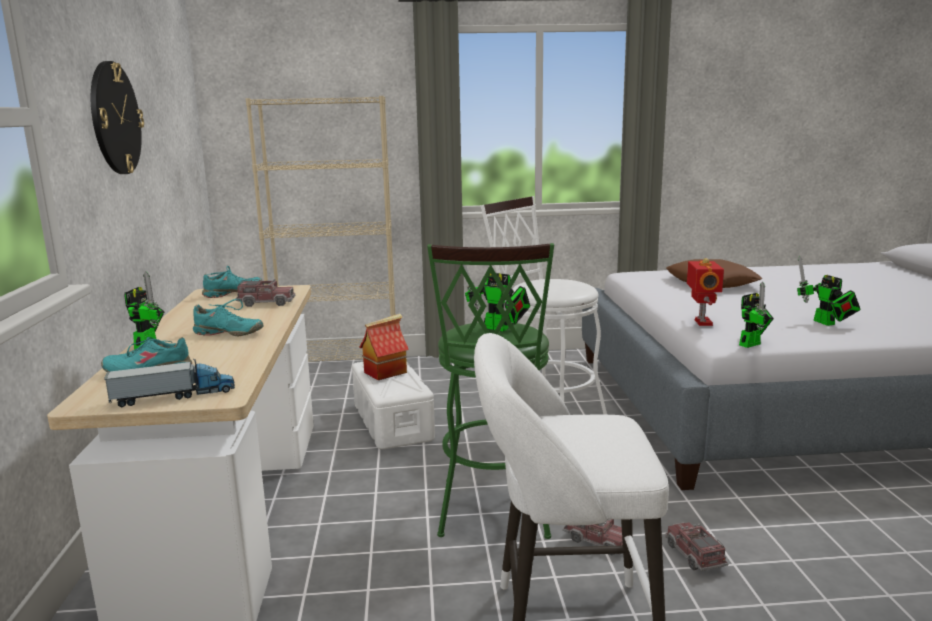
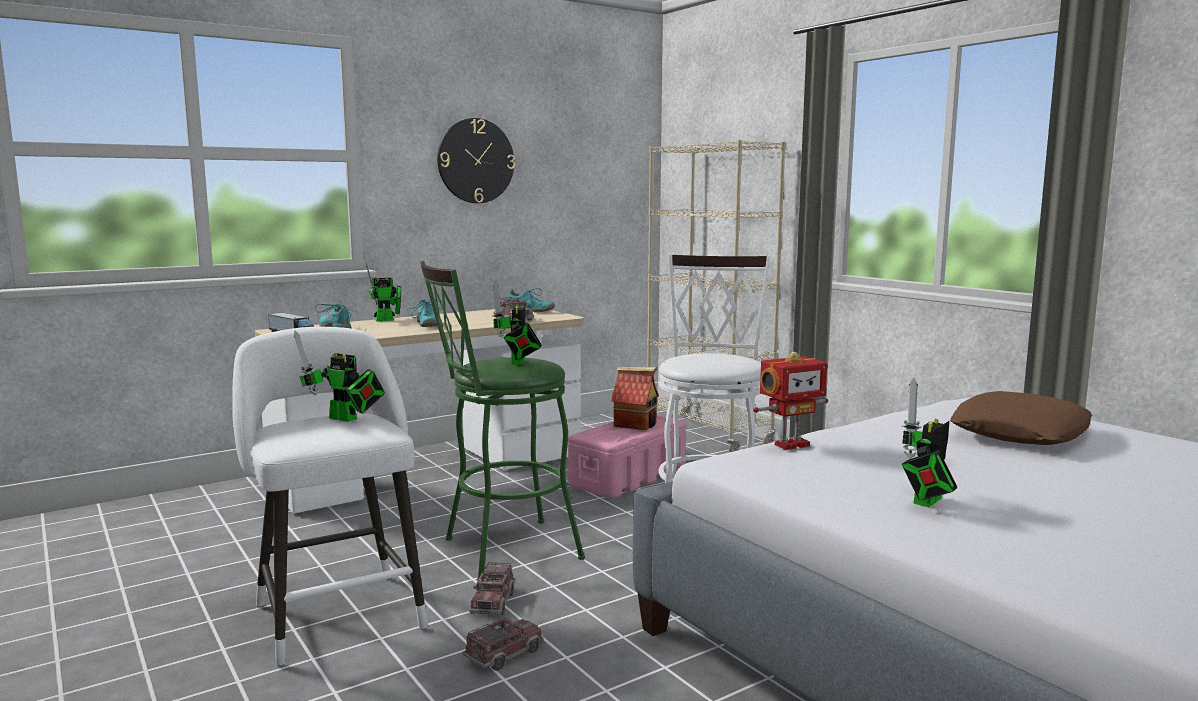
camera: 60 degrees right, 5 degrees down
(392, 421) = (629, 477): white storage box -> pink storage box
(752, 344) = (739, 472): toy robot -> toy robot (346, 419)

